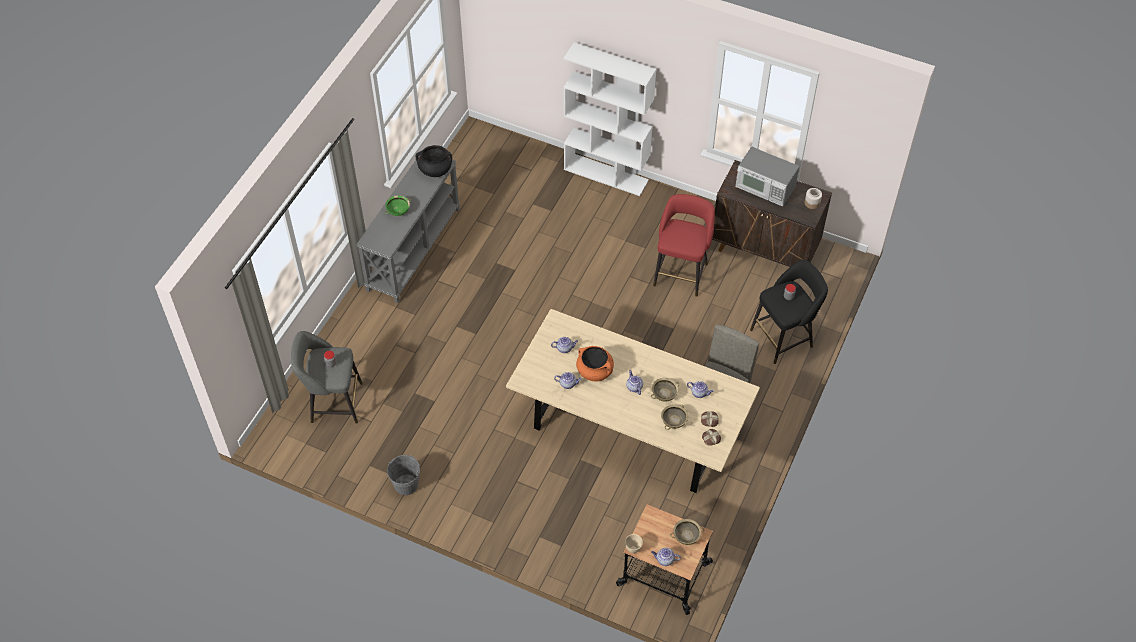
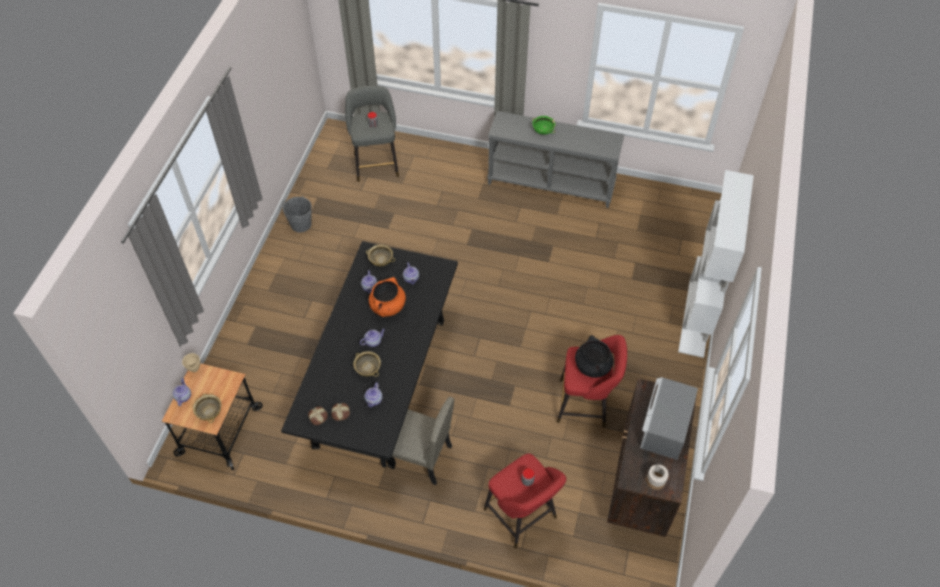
camera: 80 degrees right, 0 degrees up
(435, 170) = (601, 147): black cooking pot -> black cooking pot (592, 366)
(630, 427) = (381, 381): beige dining table -> black dining table
(673, 421) = (335, 381): beige bowl -> beige bowl (380, 260)
(784, 337) = (522, 516): black stool -> red stool

